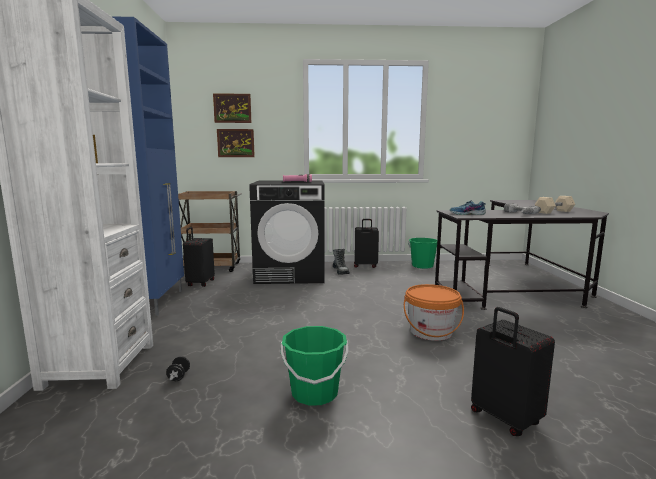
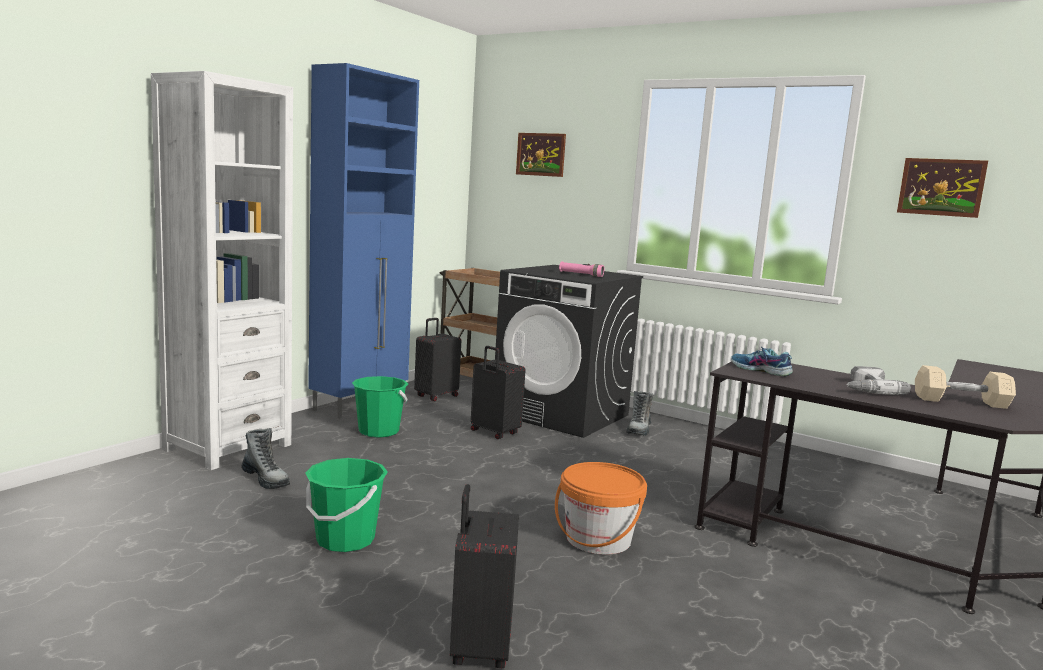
camera: 35 degrees right, 0 degrees up
(179, 376) = (266, 479): black dumbbell -> boot
(235, 143) = (539, 205): picture -> picture (941, 187)
(365, 266) = (694, 432): black suitcase -> black suitcase (494, 433)
(422, 266) = (795, 458): green bucket -> green bucket (379, 431)

